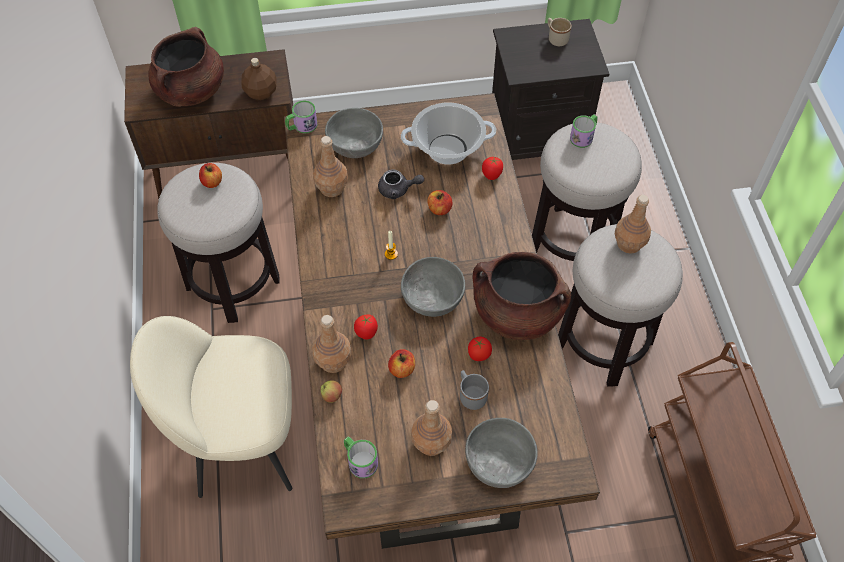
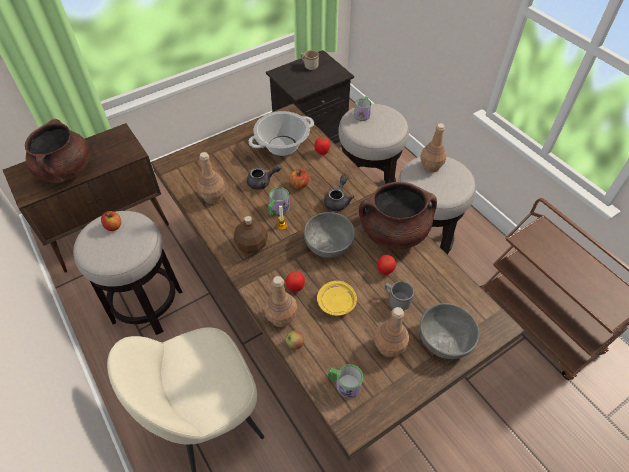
camera: 25 degrees left, 5 degrees down
(260, 92) = (121, 155): brown bottle -> brown bottle (251, 245)
(301, 126) = (168, 164): mug -> mug (277, 209)
(355, 143) = (214, 162): grey bowl -> none
(402, 369) = (336, 302): apple -> yellow plate
(474, 247) = (338, 201): none -> grey teapot

